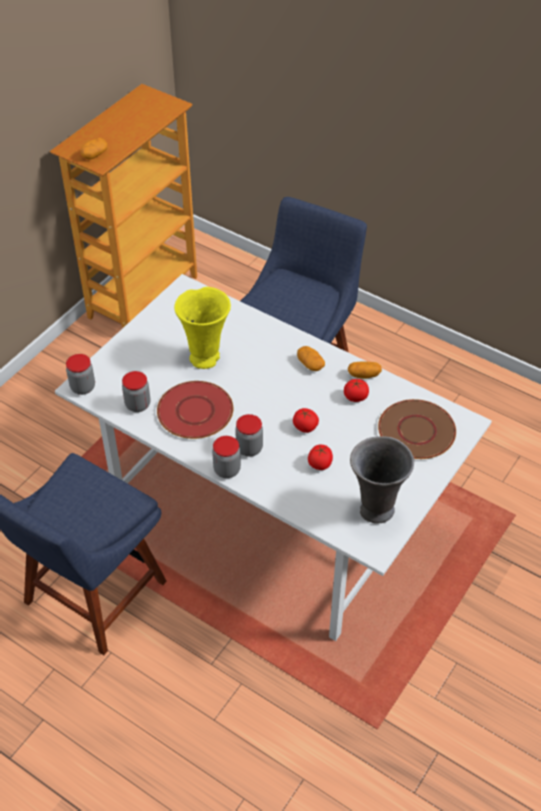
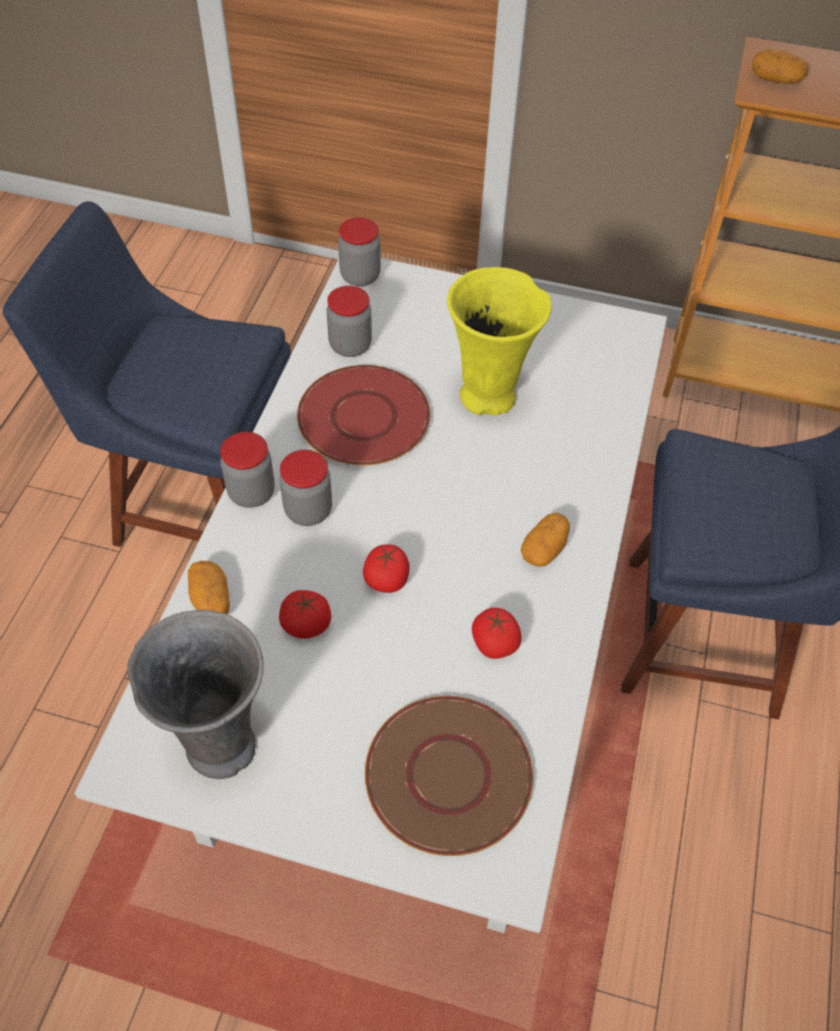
camera: 70 degrees right, 5 degrees up
(364, 375) = (559, 644): potato -> potato (211, 600)

